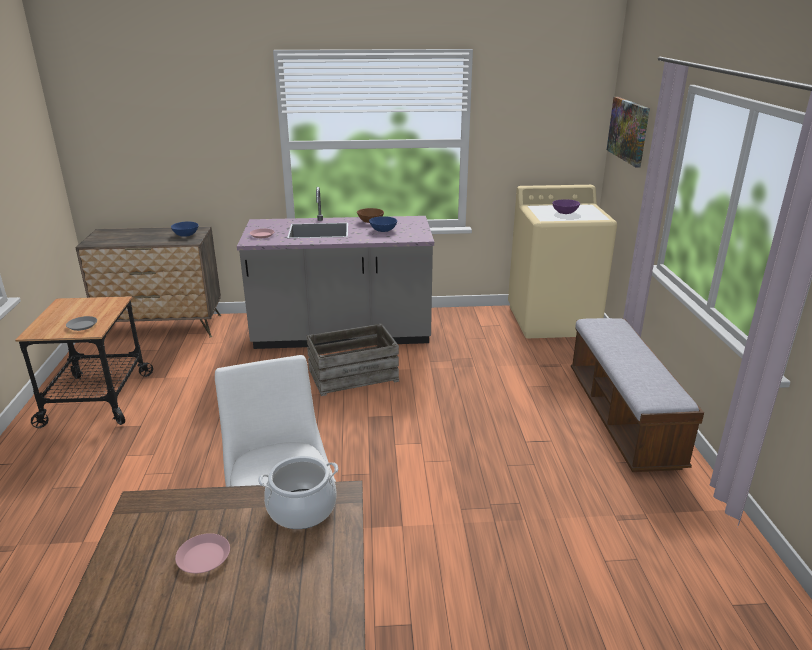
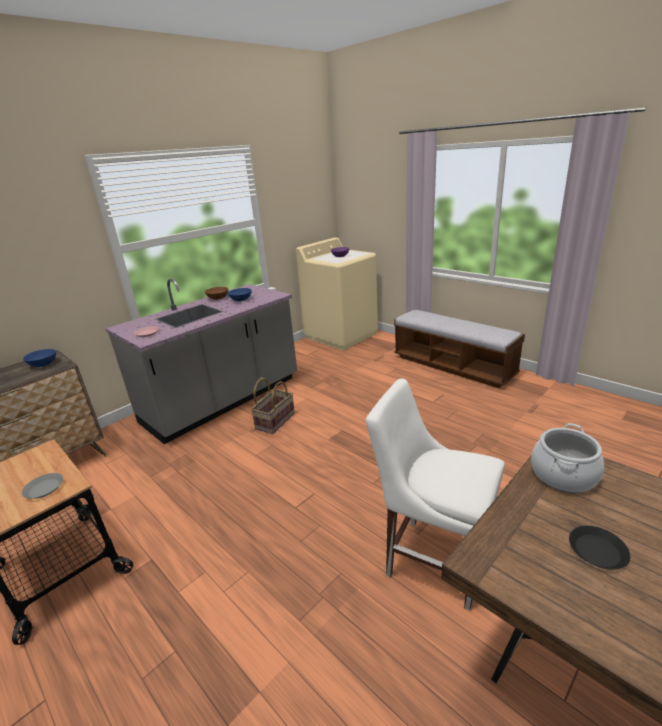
camera: 40 degrees left, 0 degrees up
(203, 558) = (597, 551): pink plate -> black plate
(353, 375) = (275, 421): crate -> basket
(628, 130) = (362, 192): picture -> none

